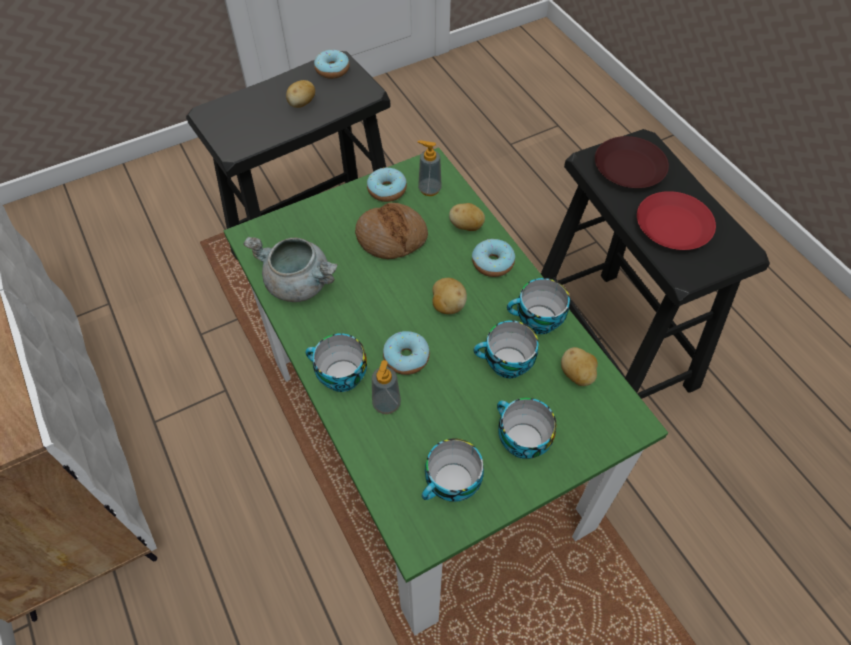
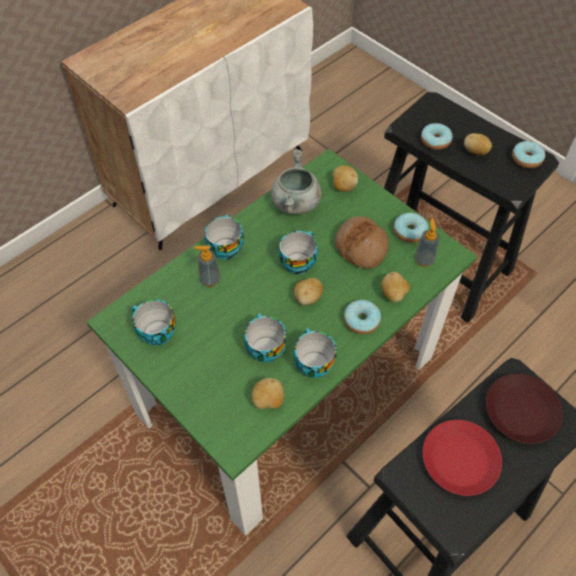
camera: 75 degrees right, 0 degrees up
(293, 231) = (343, 186): none -> potato
(406, 357) = (252, 282): donut -> donut (435, 141)
(520, 440) = (200, 369): cup -> cup (298, 261)

